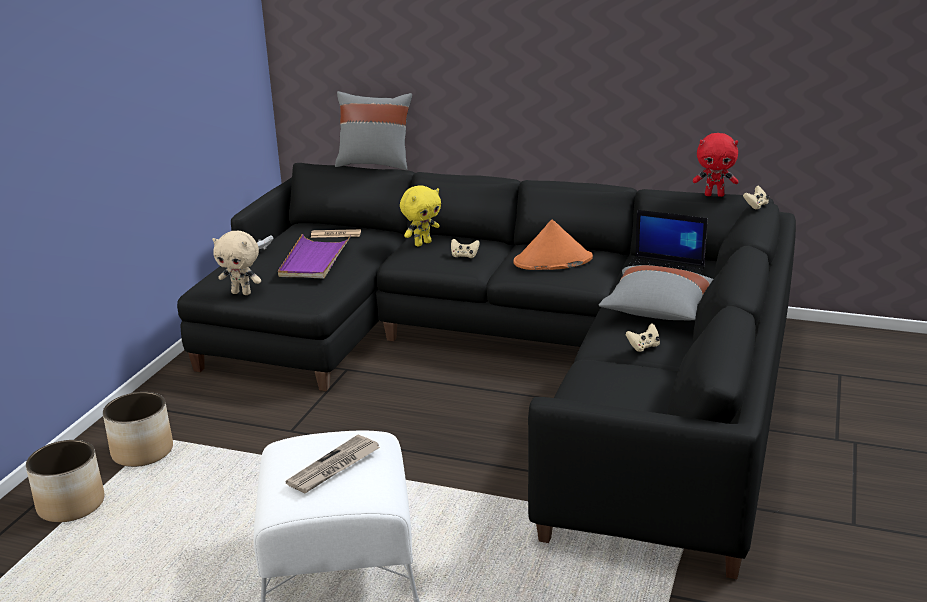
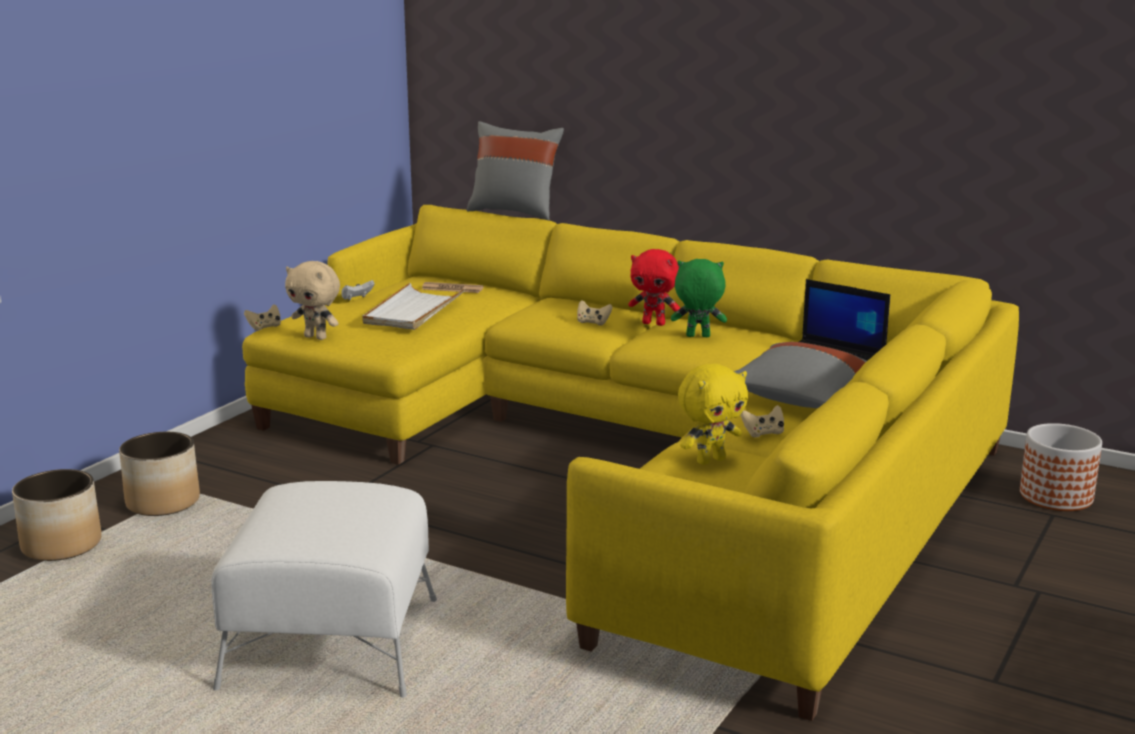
camera: 10 degrees right, 5 degrees down
(314, 260) = (413, 311): purple tray -> white tray
(334, 467) = (328, 514): newspaper -> none
(422, 243) = (550, 306): yellow plush toy -> yellow plush toy (710, 460)
(519, 362) = (643, 459): black sofa -> yellow sofa
(552, 261) = (697, 336): orange hat -> green plush toy
(714, 195) = (913, 272): red plush toy -> red plush toy (654, 323)
(756, 206) = (958, 286): beige game controller -> beige game controller (264, 327)
(836, 358) = (1056, 497): none -> planter

